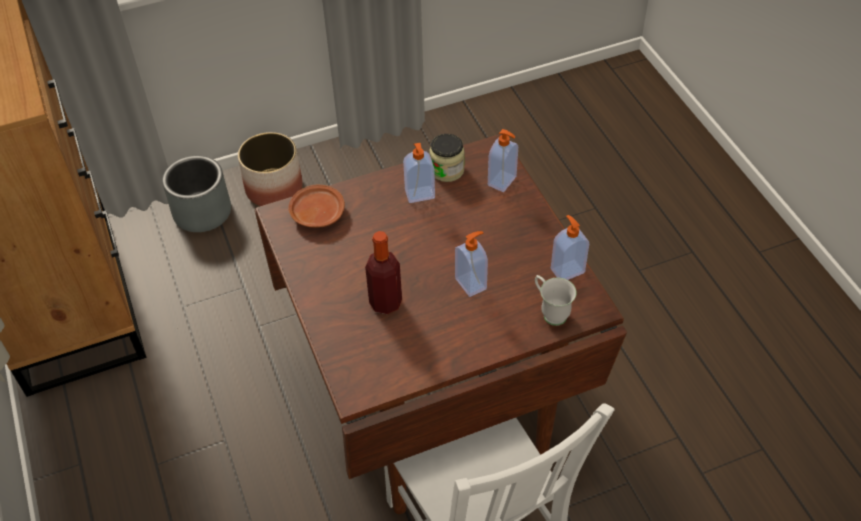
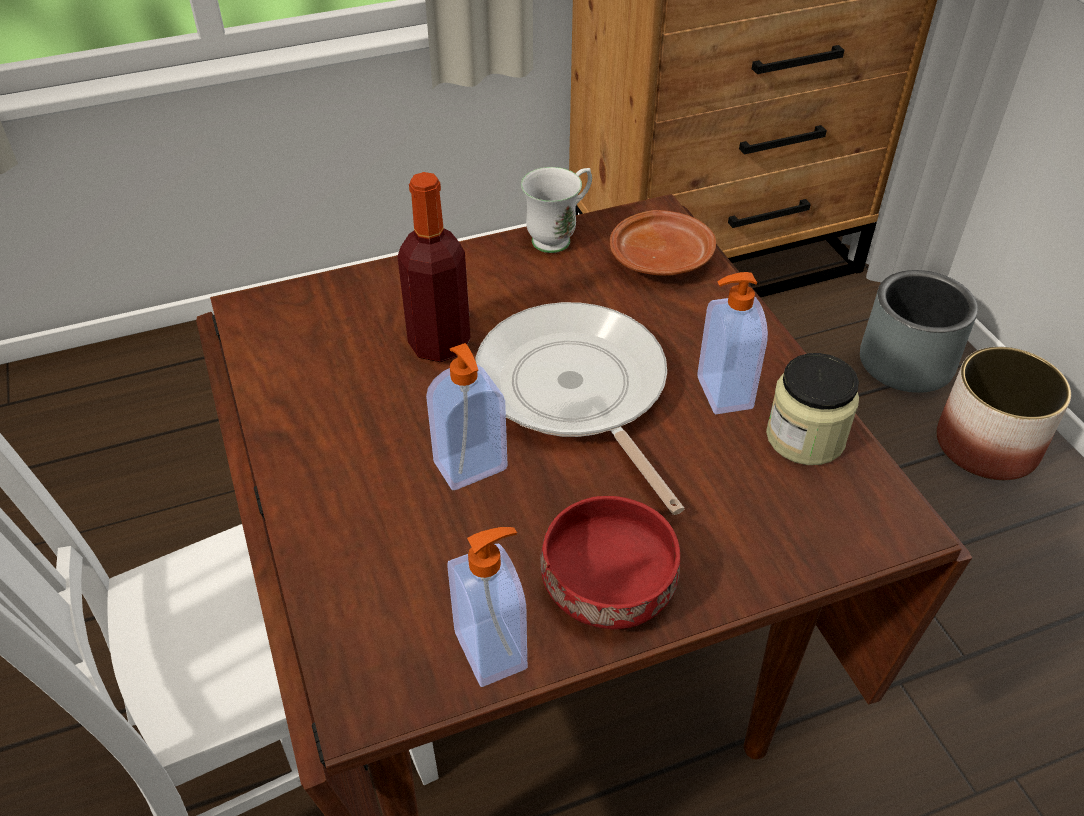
camera: 90 degrees right, 5 degrees down
(420, 247) = (575, 392): none -> frying pan
(503, 181) = (784, 538): soap dispenser -> none
(532, 234) = (612, 586): none -> red bowl
(550, 312) = (369, 603): white mug -> white mug (559, 237)

